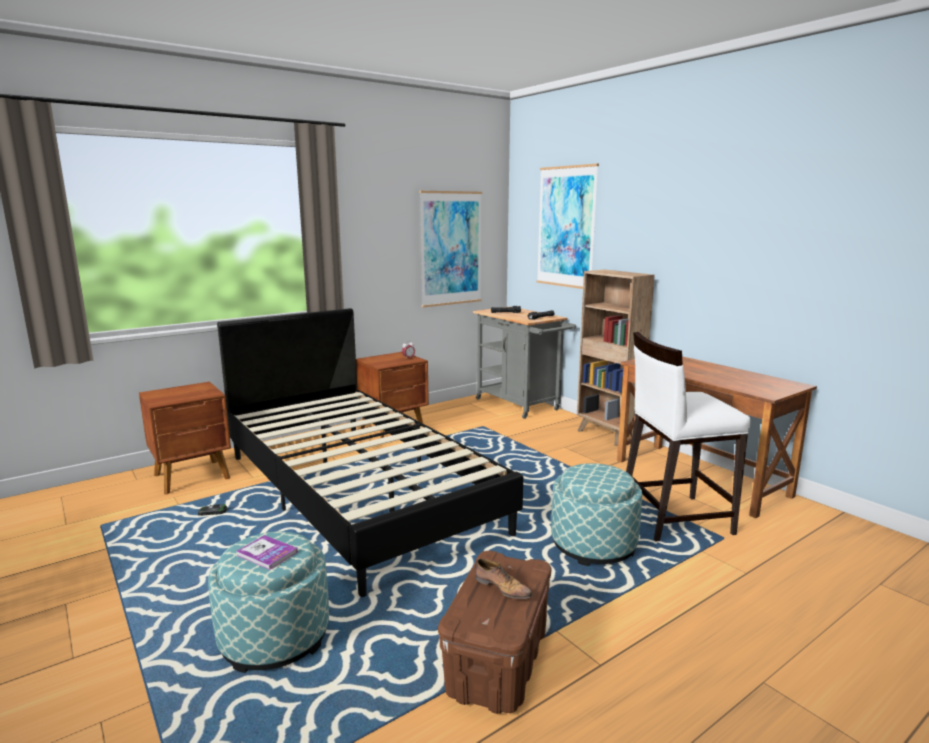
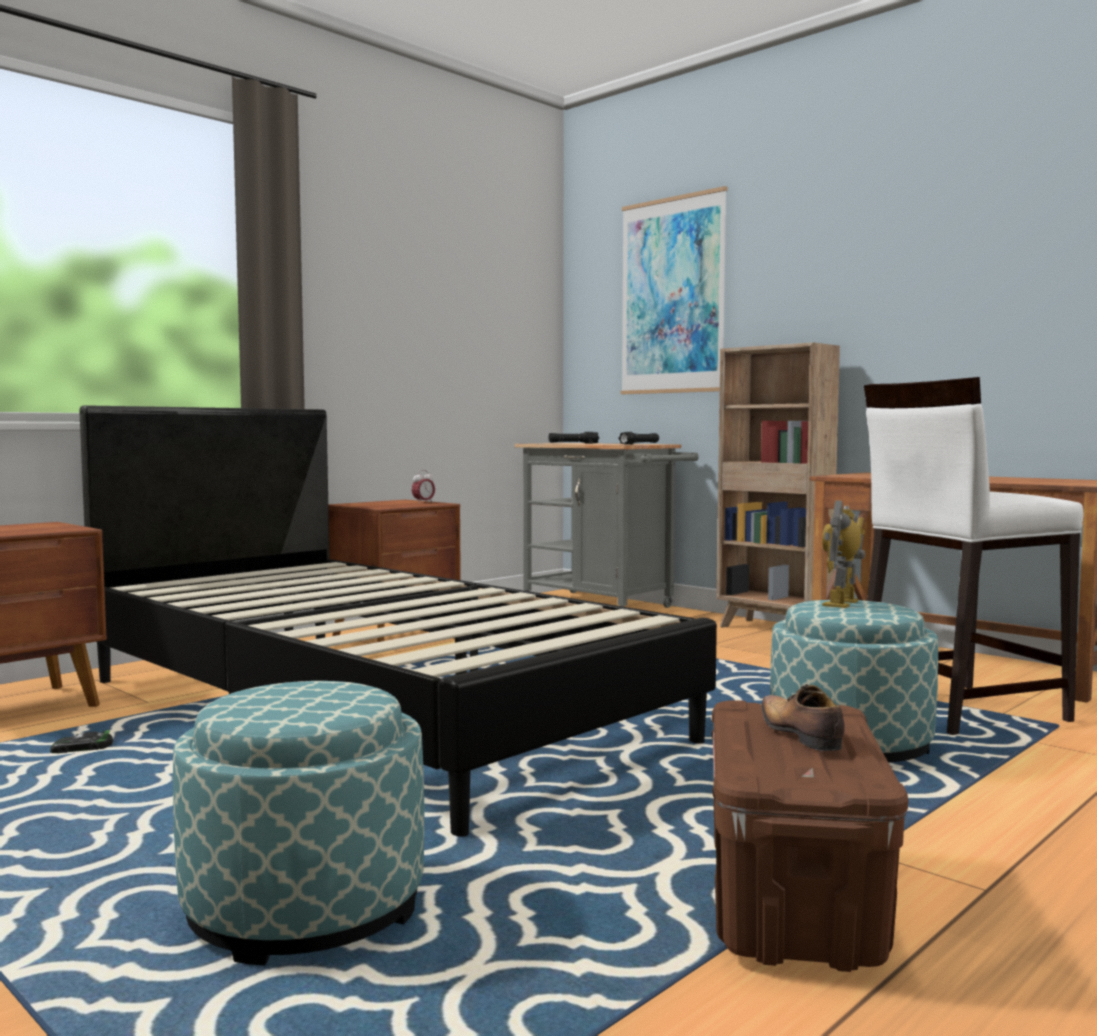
camera: 10 degrees left, 10 degrees down
(267, 553) = (304, 701): book -> none
(451, 248) = (478, 335): picture -> none
(501, 587) = (799, 734): shoe -> shoe turned 135 degrees counterclockwise
(593, 470) = (842, 603): none -> toy robot

